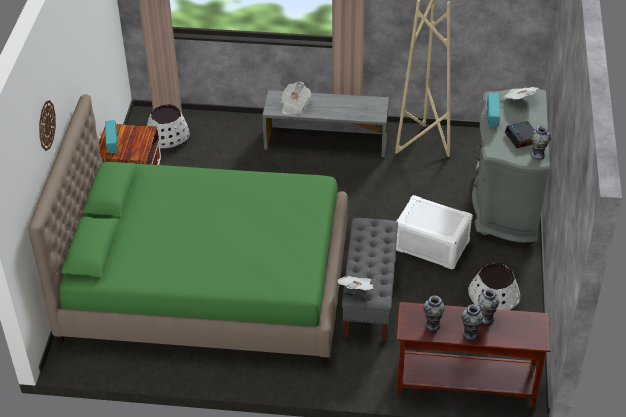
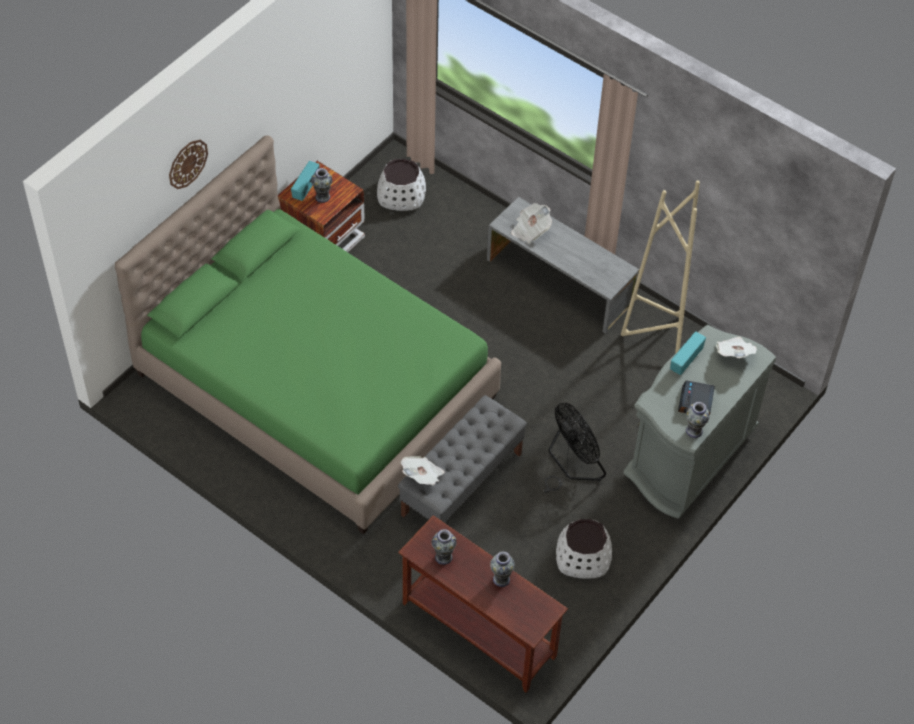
camera: 30 degrees right, 10 degrees up
(431, 245) = (569, 463): white storage box -> black fan
(470, 334) = (471, 587): vase -> vase (322, 197)

